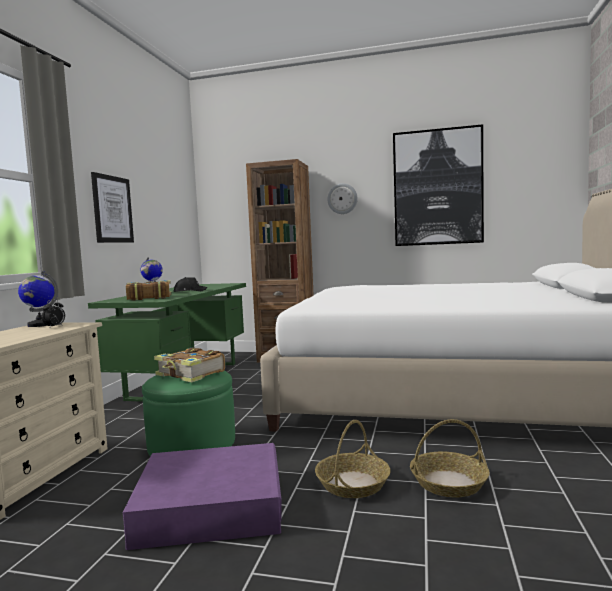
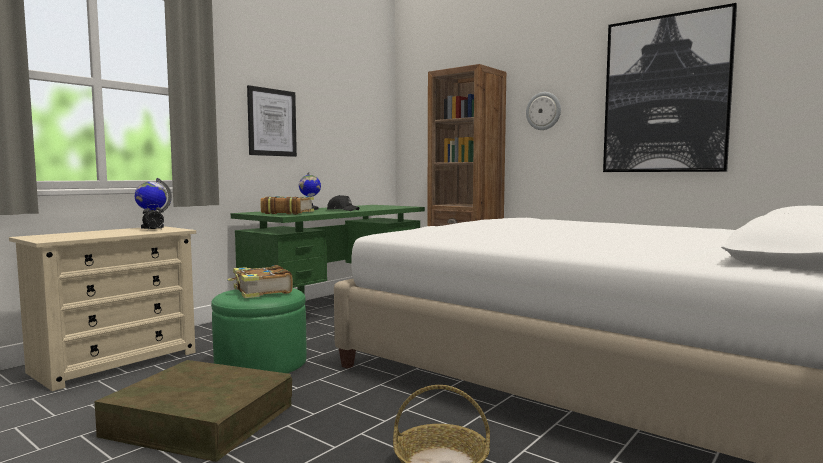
camera: 25 degrees right, 0 degrees up
(210, 505) = (200, 420): purple storage box -> brown storage box
(353, 484) = (342, 437): basket -> none

